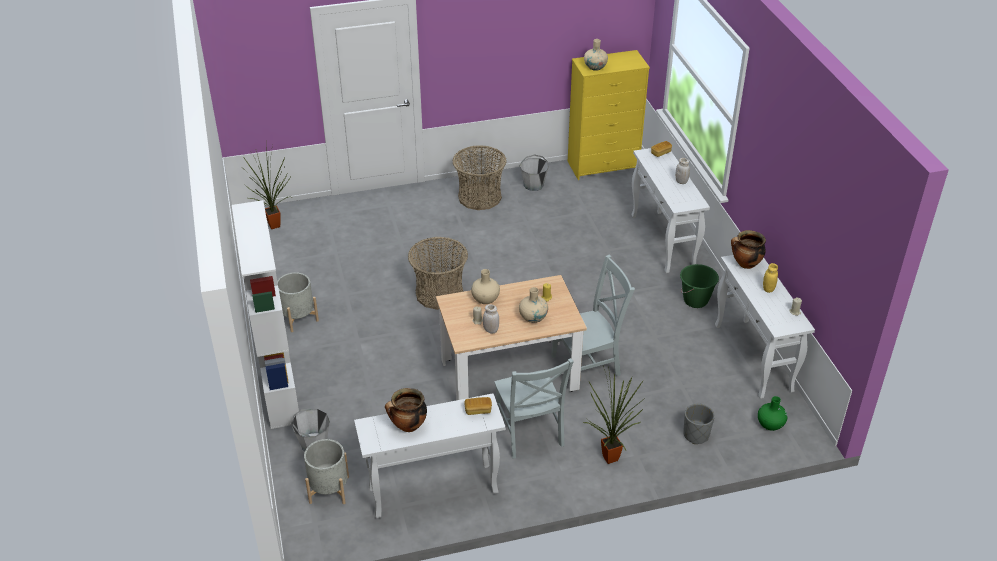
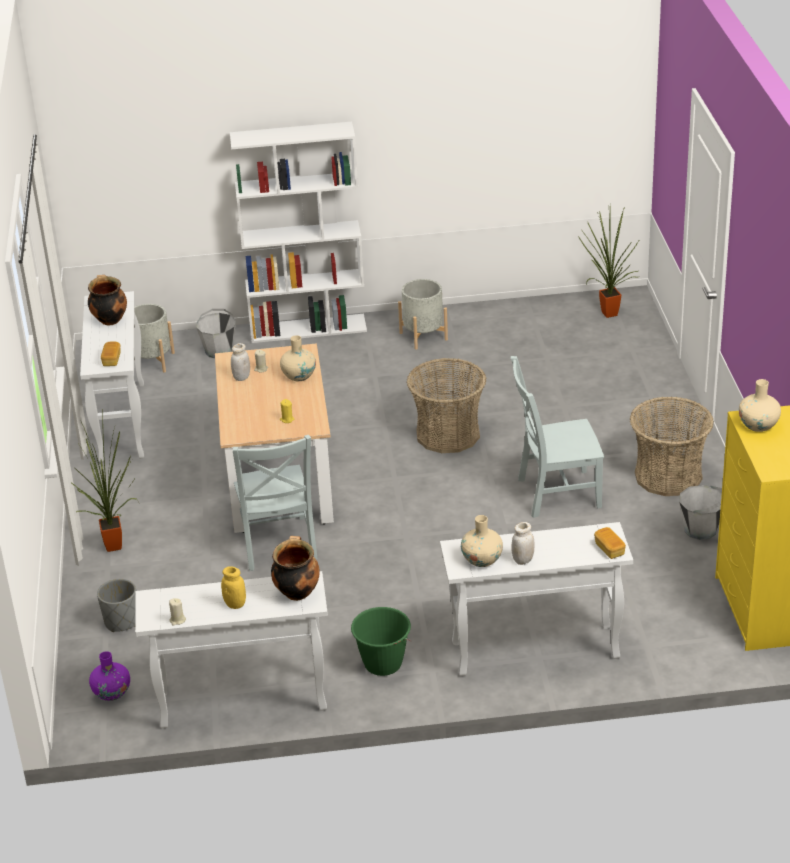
camera: 100 degrees right, 5 degrees down
(529, 434) = (176, 490): grey chair -> grey chair (555, 493)
(533, 317) = (253, 407): beige vase -> beige vase (482, 560)
(770, 424) = (112, 693): green vase -> purple vase

